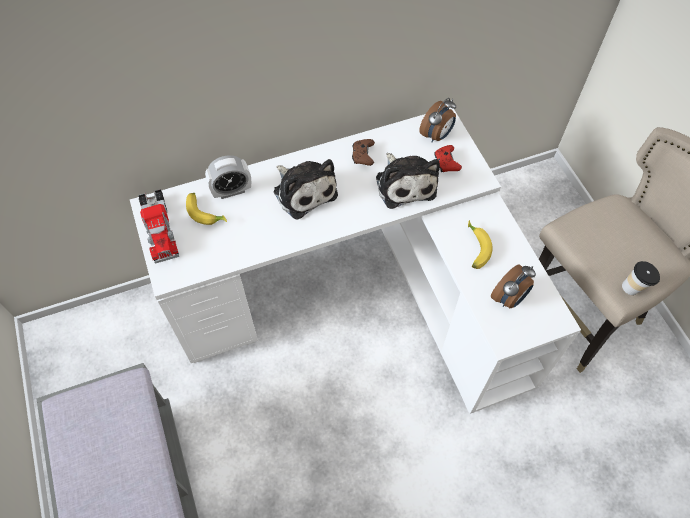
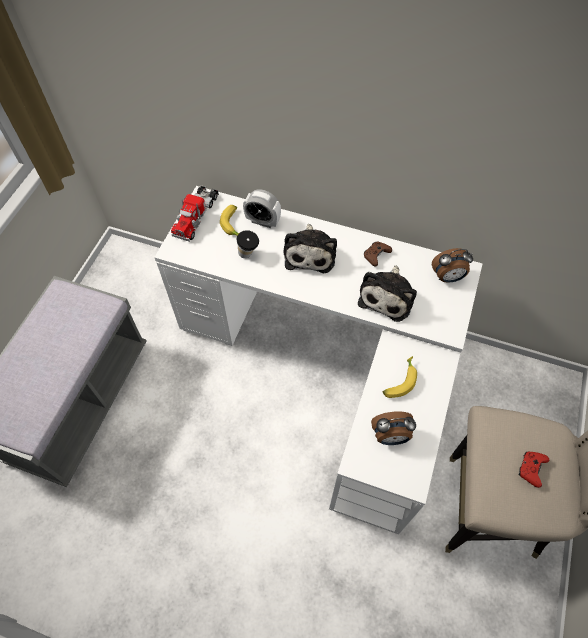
camera: 40 degrees right, 0 degrees up
(446, 163) = (435, 302): red game controller -> red game controller (530, 469)
(634, 288) = (502, 508): cup -> cup (248, 255)

